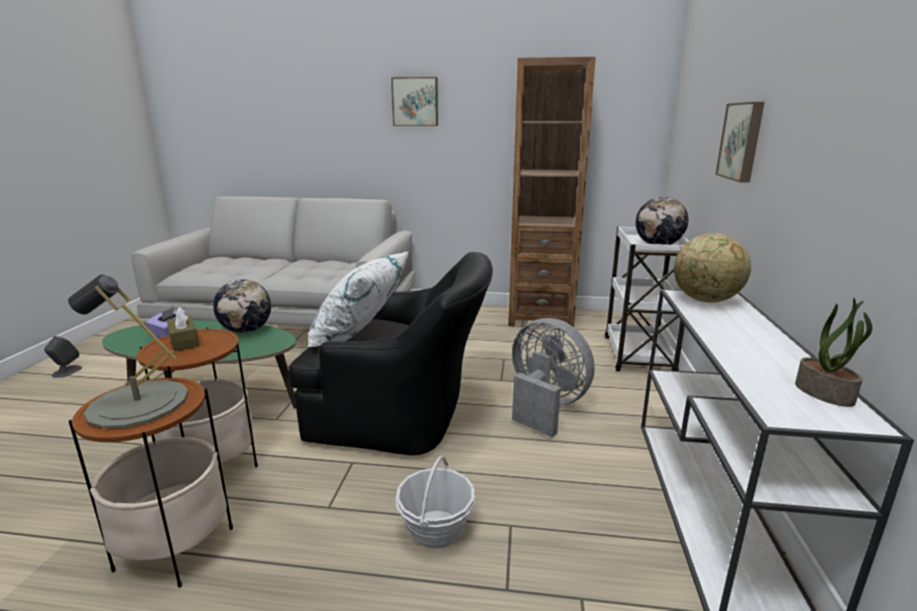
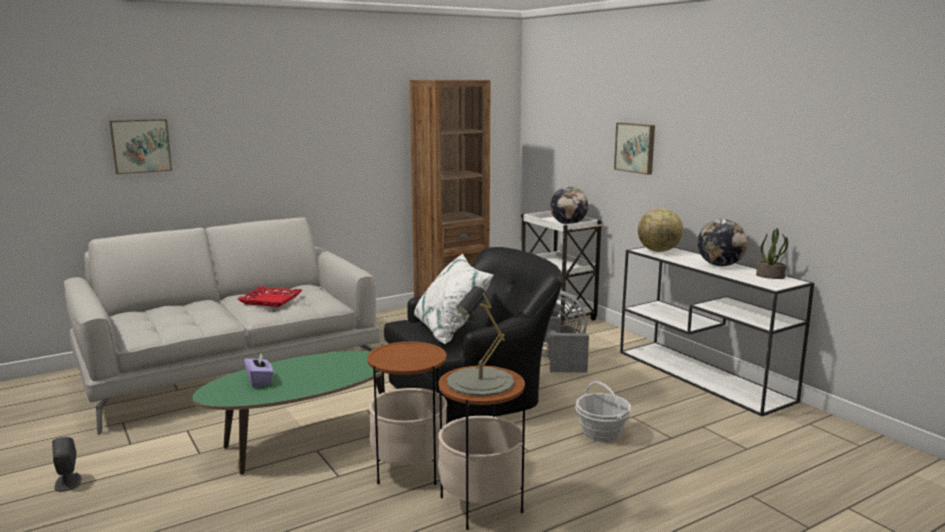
camera: 40 degrees left, 5 degrees down
(184, 341) = (394, 354): brown tissue box -> none
(246, 330) = (325, 359): globe -> globe (720, 265)
(308, 268) = (270, 300): none -> red tray
(415, 102) = (314, 115): picture -> picture (140, 145)

